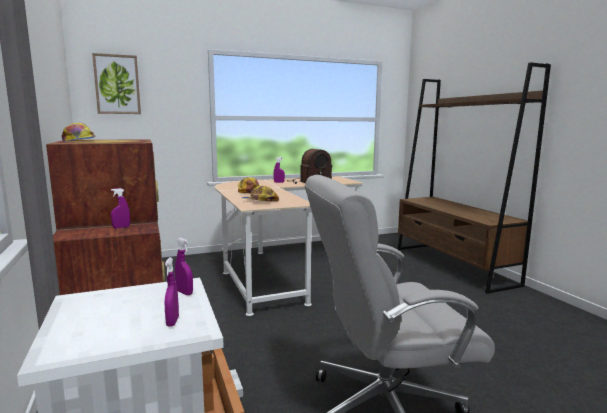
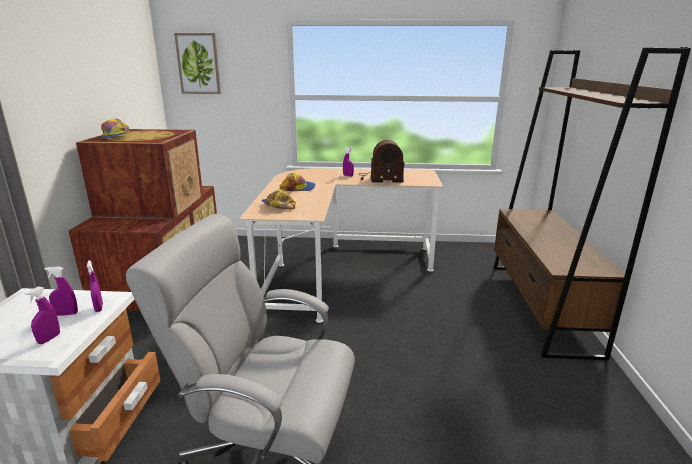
camera: 25 degrees right, 10 degrees up
(121, 227) = (137, 221): purple spray bottle -> purple spray bottle (66, 314)

